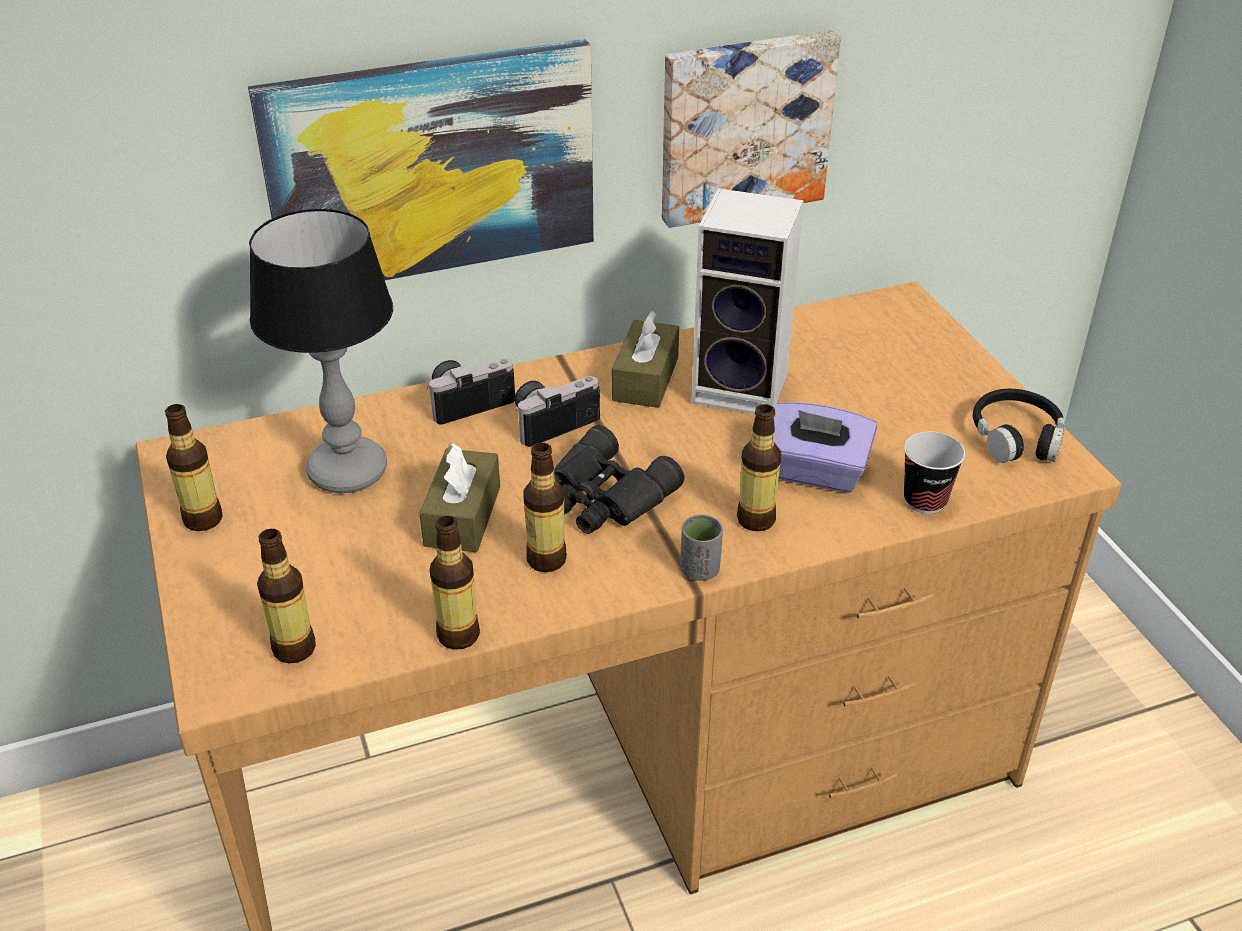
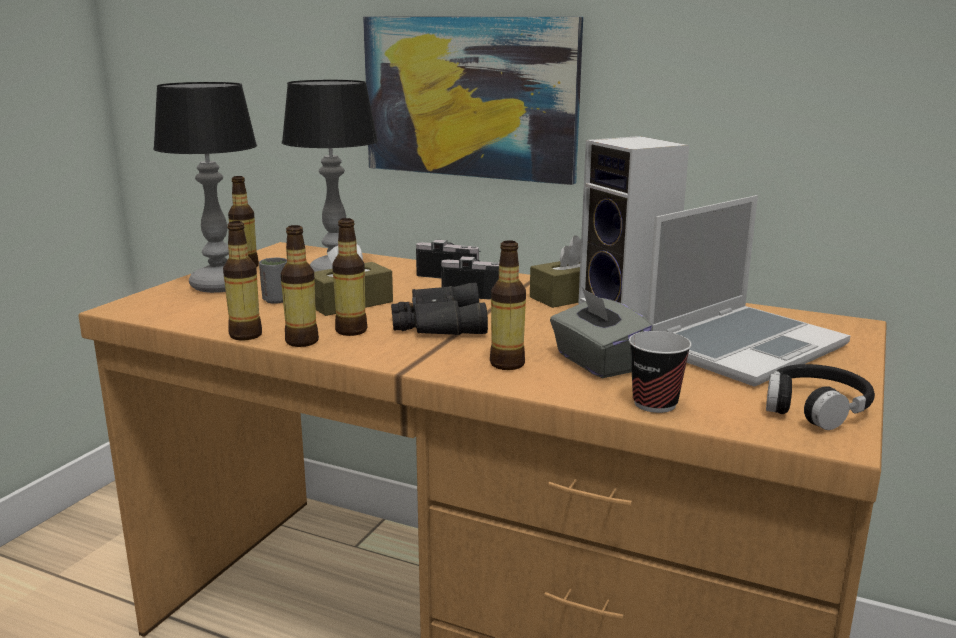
camera: 45 degrees right, 20 degrees down
(248, 574) = (219, 285): none -> table lamp
(294, 648) = (176, 310): bottle -> bottle (302, 341)
(700, 570) = (422, 367): grey cup -> grey cup (276, 300)
(744, 126) = (712, 118): picture -> none
(815, 472) = (597, 363): purple tissue box -> grey tissue box
(878, 380) = (744, 346): none -> laptop

